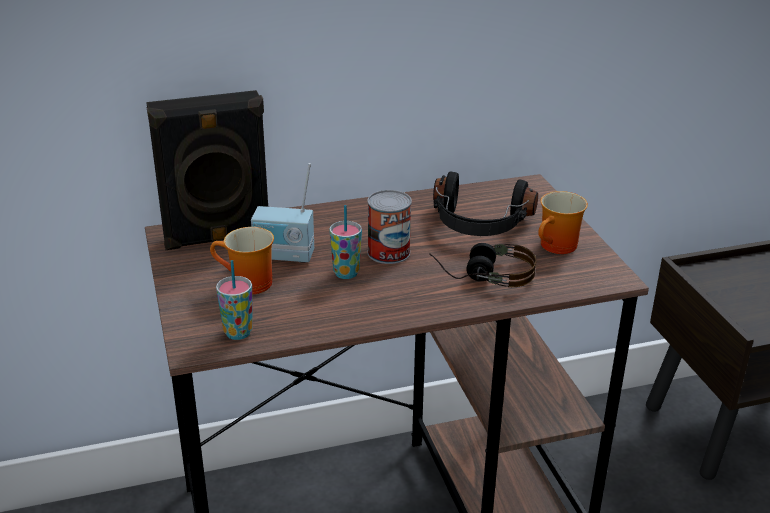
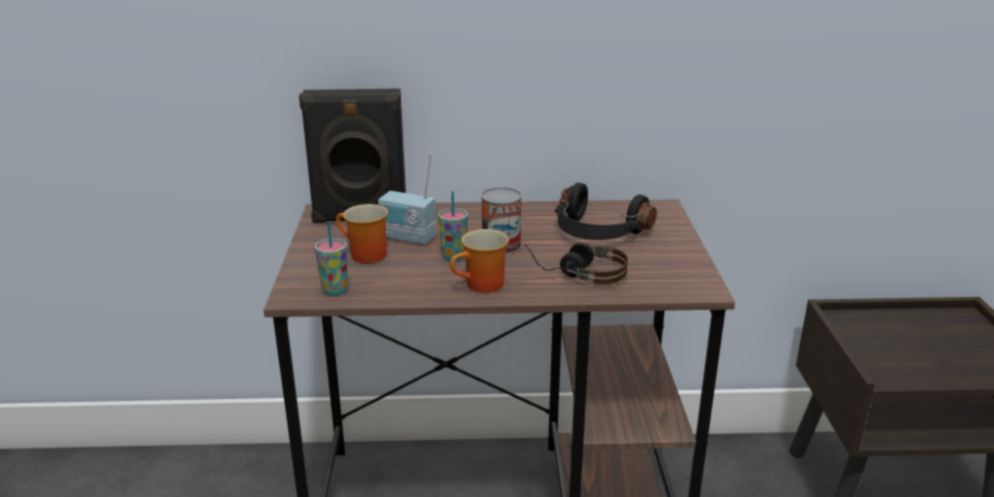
camera: 15 degrees right, 5 degrees down
(558, 247) = (662, 259): mug -> mug (483, 286)

